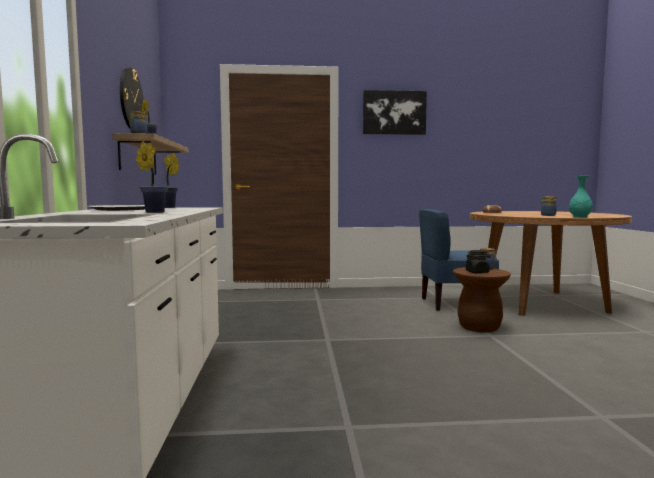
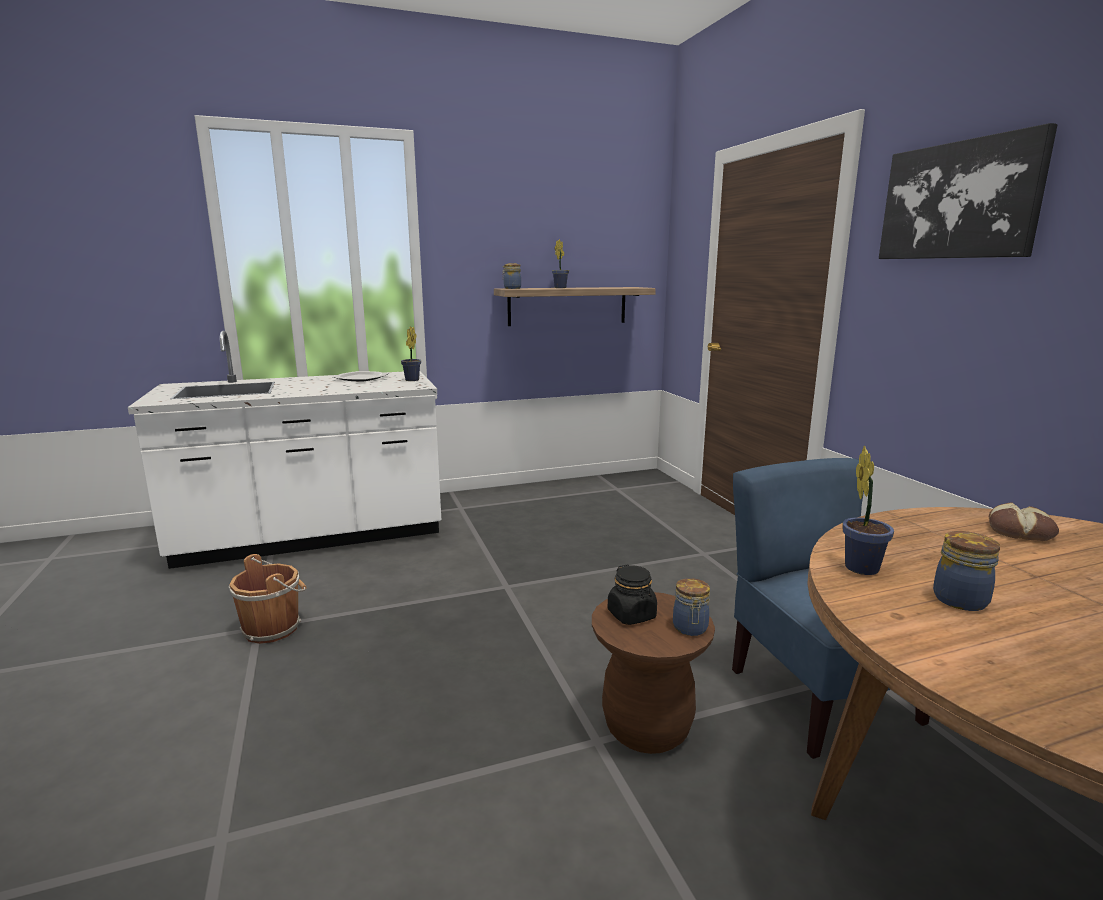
camera: 75 degrees right, 10 degrees up
(131, 100) = (552, 241): wall clock -> none
(153, 212) = (305, 389): potted plant -> potted plant (860, 566)
(352, 418) = (274, 628): none -> brown bucket
(579, 217) = (918, 646): turquoise vase -> none

